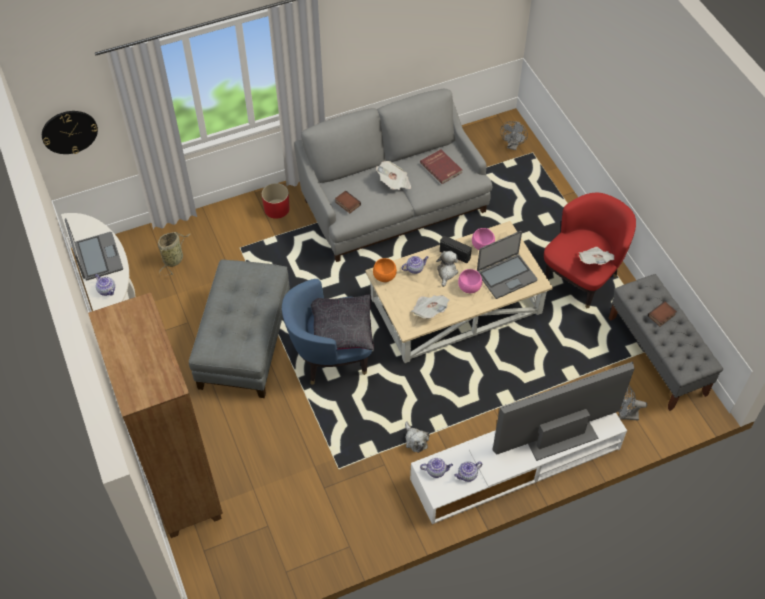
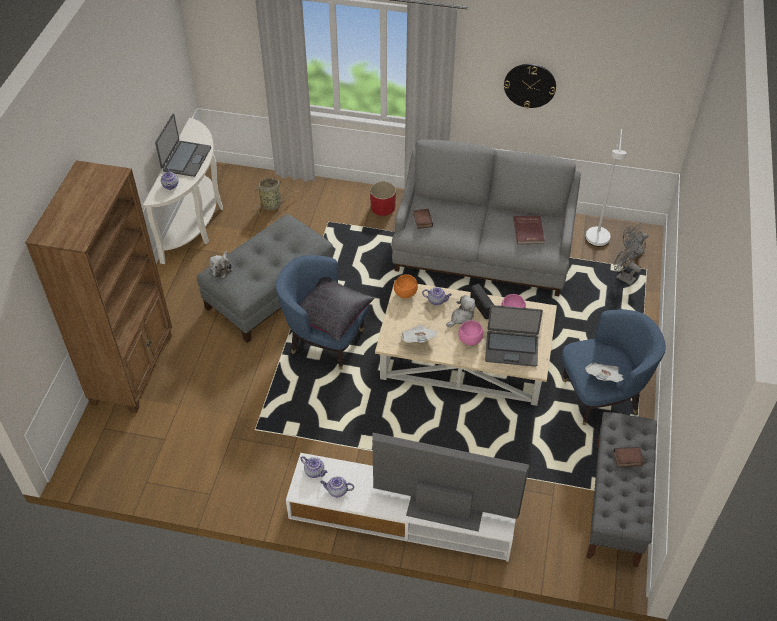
camera: 35 degrees right, 5 degrees down
(69, 132) = (219, 49): wall clock -> wall clock (530, 85)
(394, 183) = (477, 224): newspaper -> none
(415, 440) = (335, 445): plush toy -> plush toy (221, 268)
(478, 149) = (597, 243): none -> white floor lamp
(582, 277) = (602, 396): red armchair -> blue armchair
(625, 415) = (539, 535): grey fan -> grey fan (622, 277)

